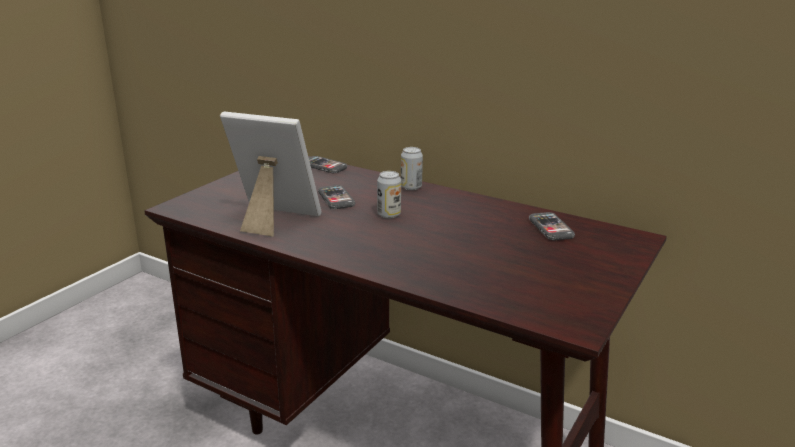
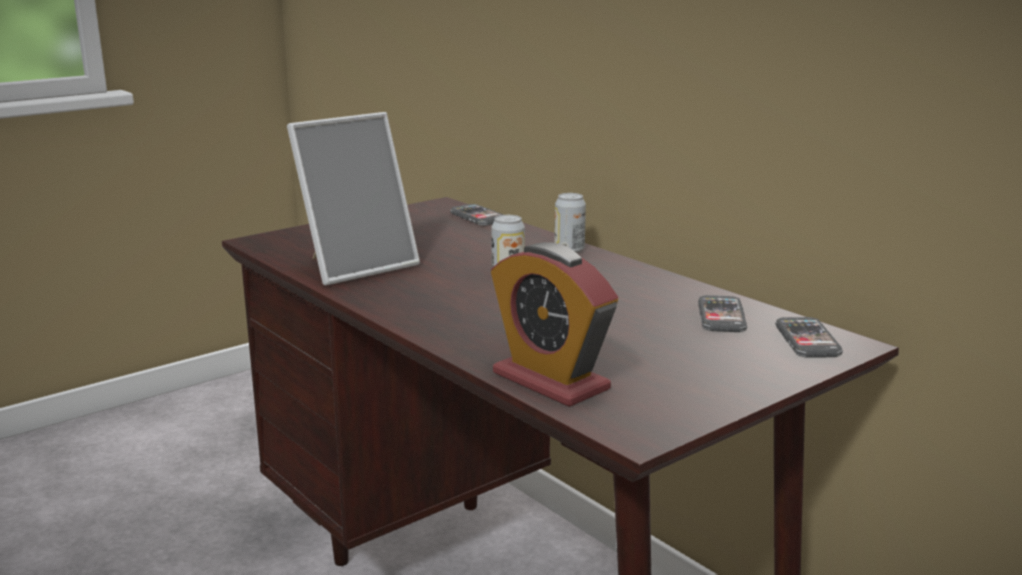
camera: 20 degrees right, 5 degrees down
(273, 220) = (356, 266): picture frame -> picture frame turned 105 degrees clockwise
(336, 199) = (457, 252): phone -> phone (807, 340)
(490, 297) = (550, 381): none -> alarm clock

